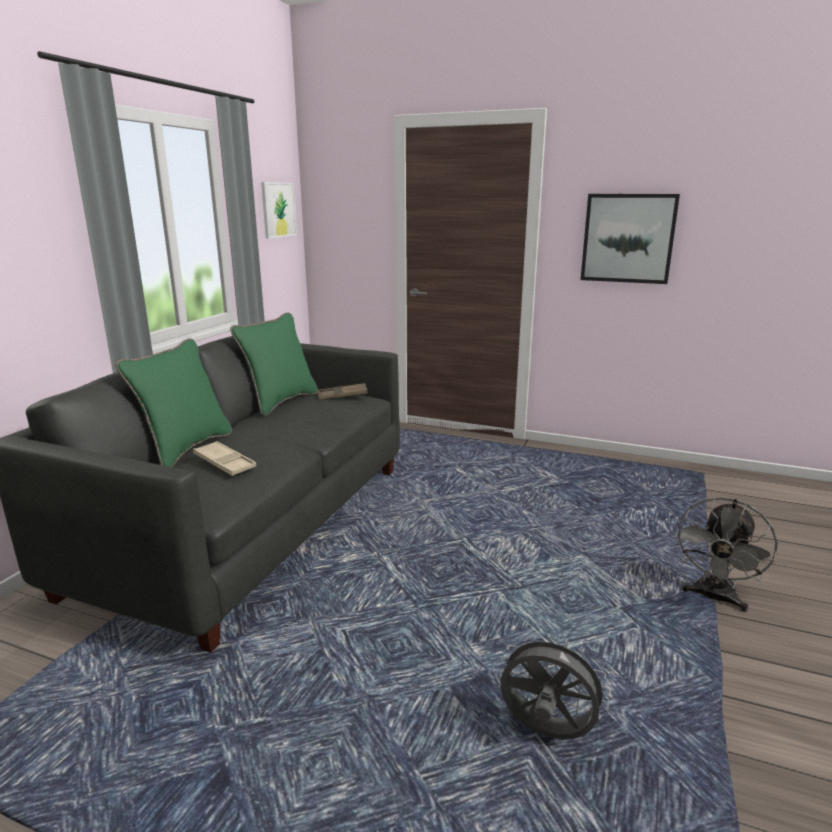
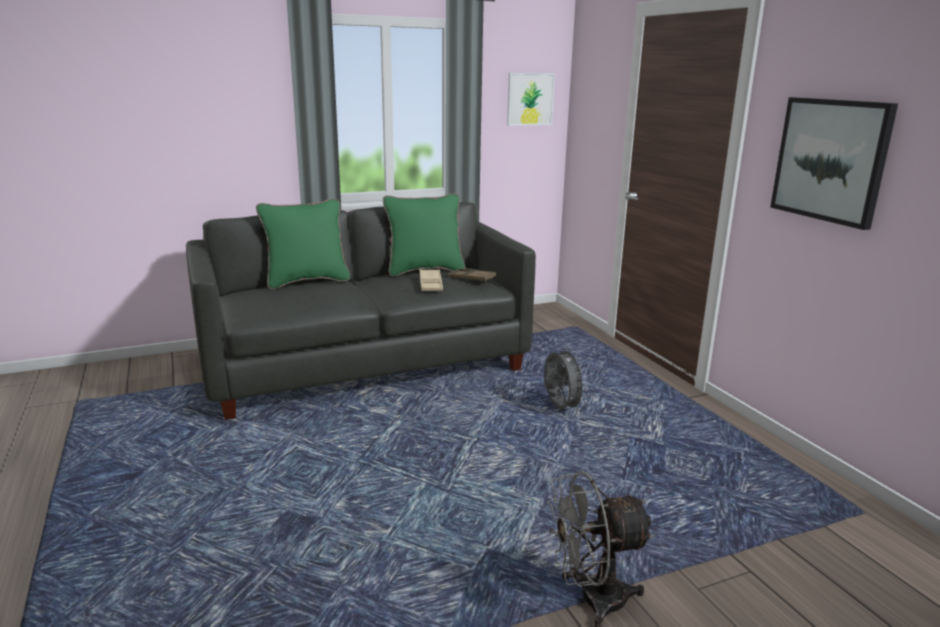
camera: 45 degrees right, 0 degrees up
(224, 463) = (297, 295): beige tray -> beige tray (430, 284)
(545, 732) = (284, 571): grey fan -> grey fan (560, 408)

